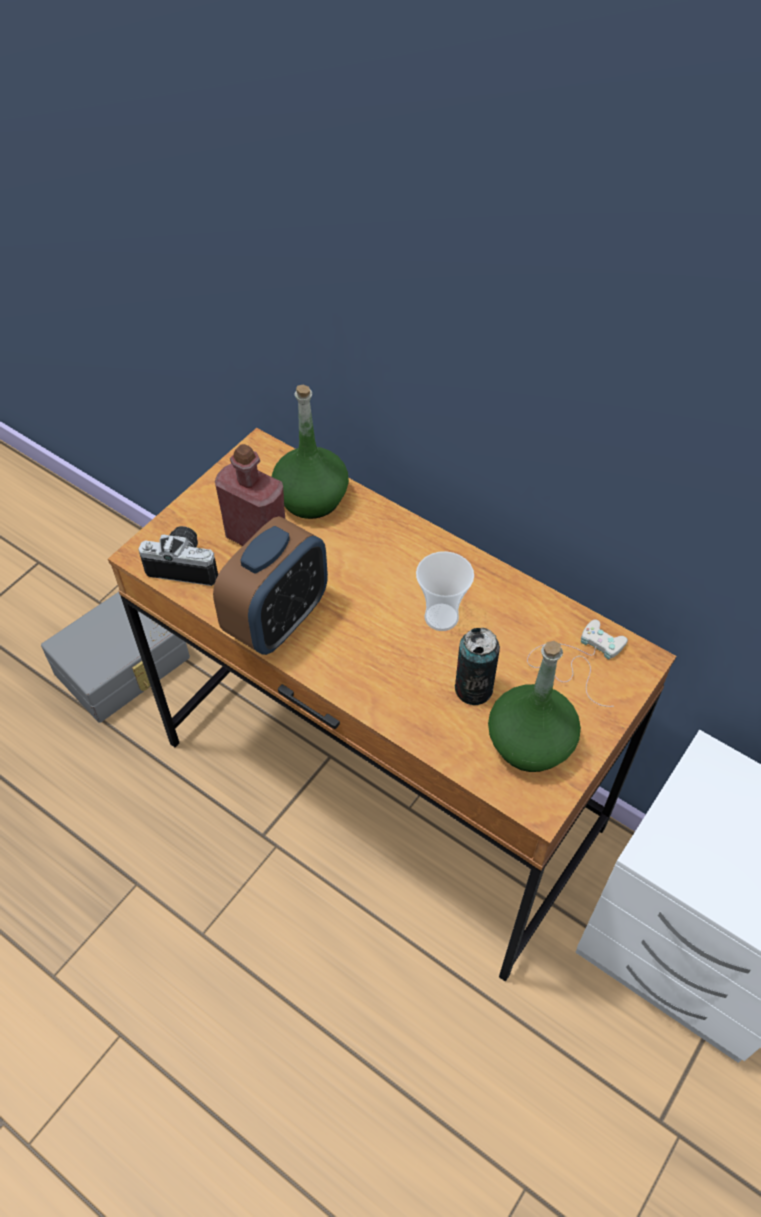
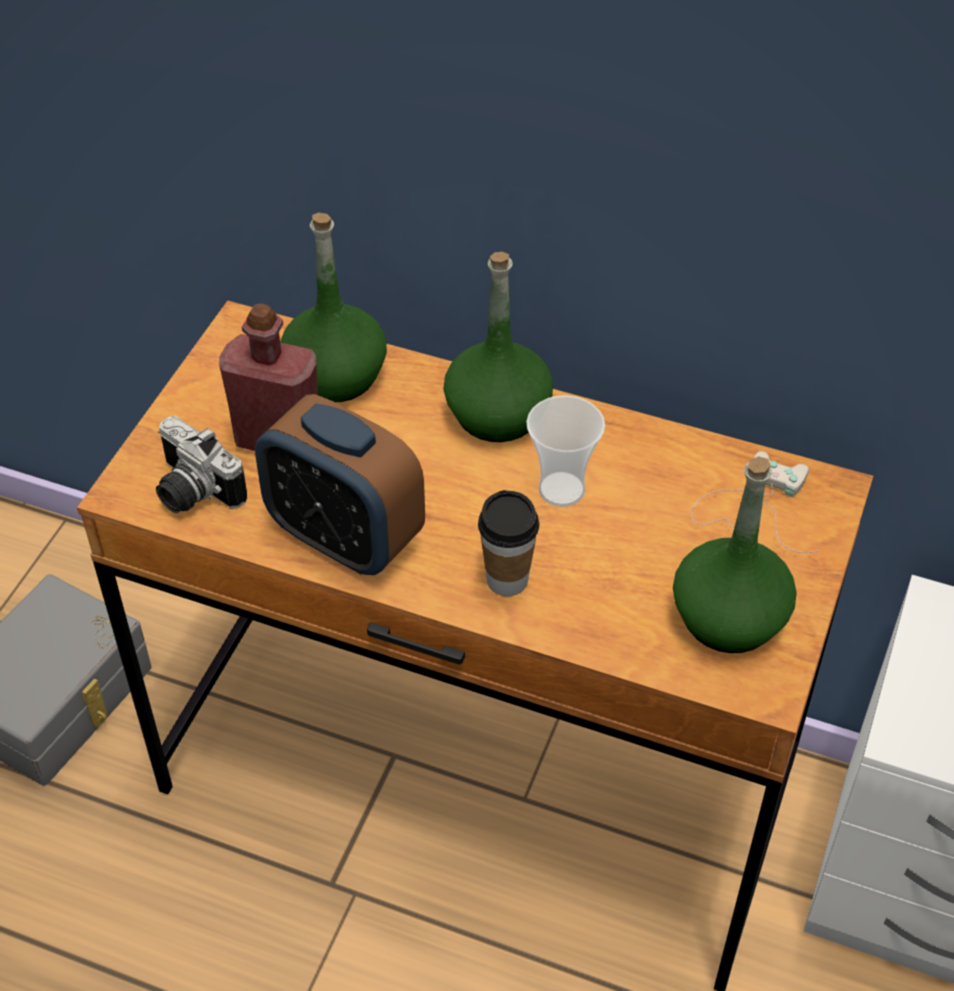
camera: 15 degrees left, 5 degrees down
(186, 564) = (191, 492): camera -> camera turned 135 degrees counterclockwise
(277, 620) = (344, 538): alarm clock -> alarm clock turned 105 degrees clockwise
(380, 677) = (507, 580): none -> cup
(414, 550) = (497, 414): none -> green bottle
(473, 689) = (634, 569): can -> none

